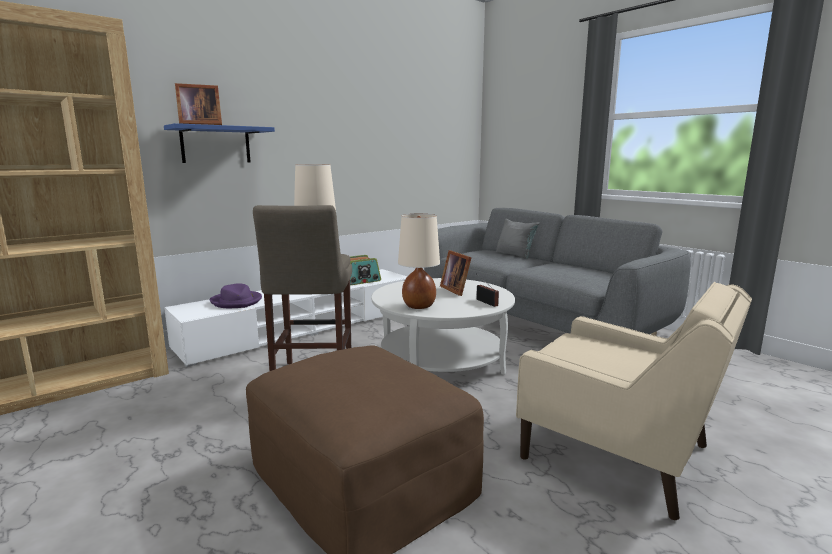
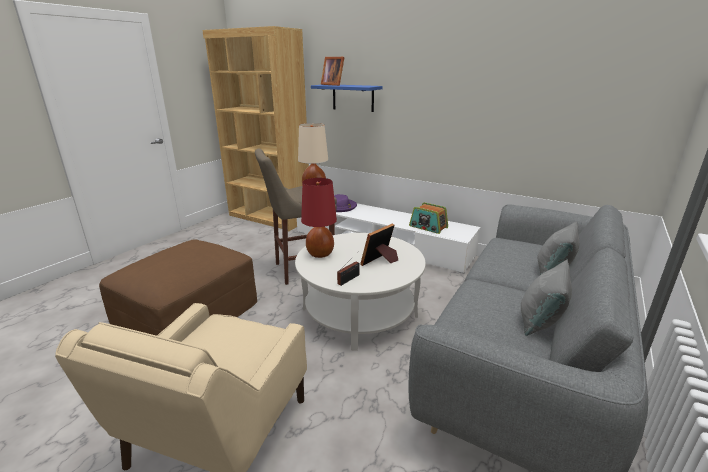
camera: 70 degrees right, 10 degrees up
(419, 306) = (320, 254): beige table lamp -> red table lamp
(580, 267) = (540, 321): none -> grey pillow

